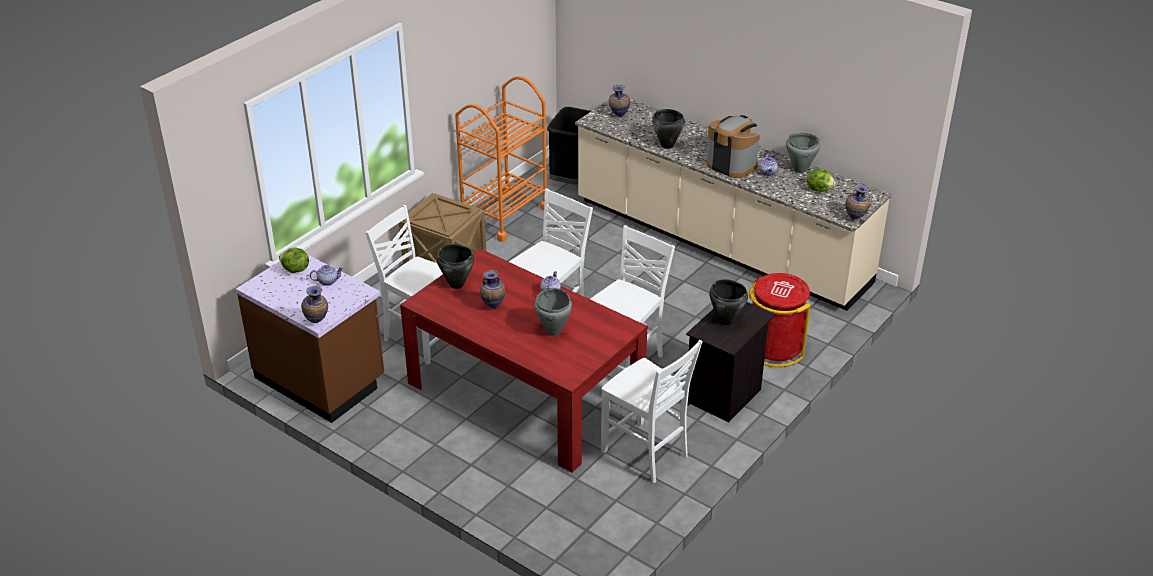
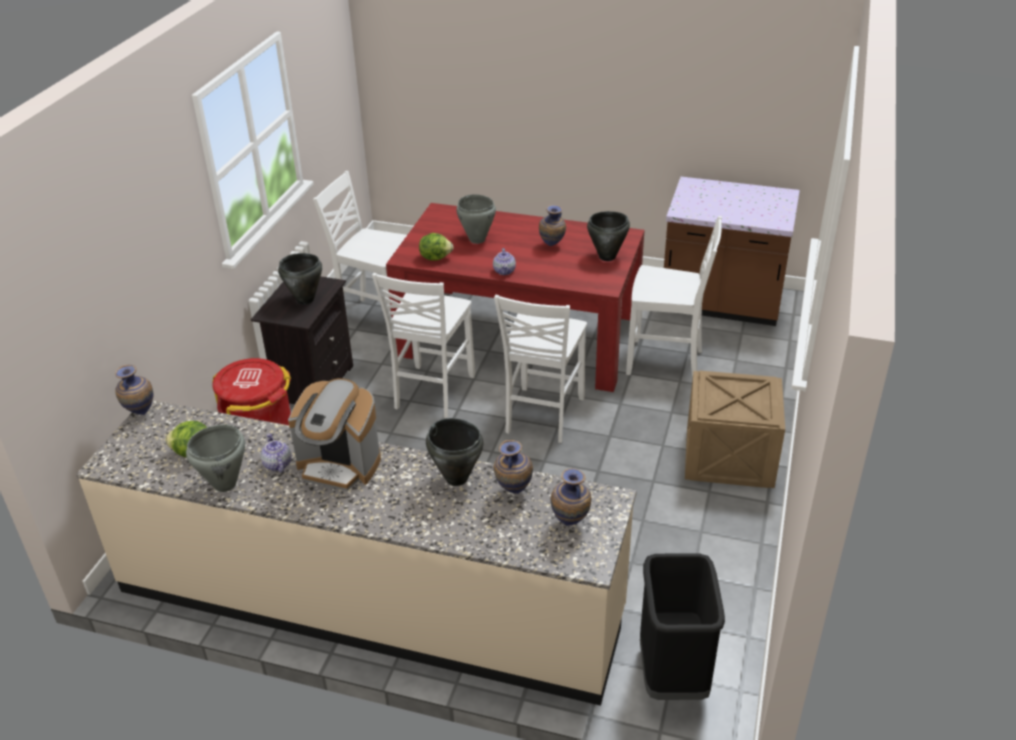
camera: 160 degrees right, 0 degrees up
(295, 270) = (768, 214): lettuce -> lettuce (435, 257)
(317, 323) = (690, 181): vase -> vase (513, 491)
(328, 281) = (724, 212): teapot -> none
(504, 215) = (719, 559): orange cart -> none

